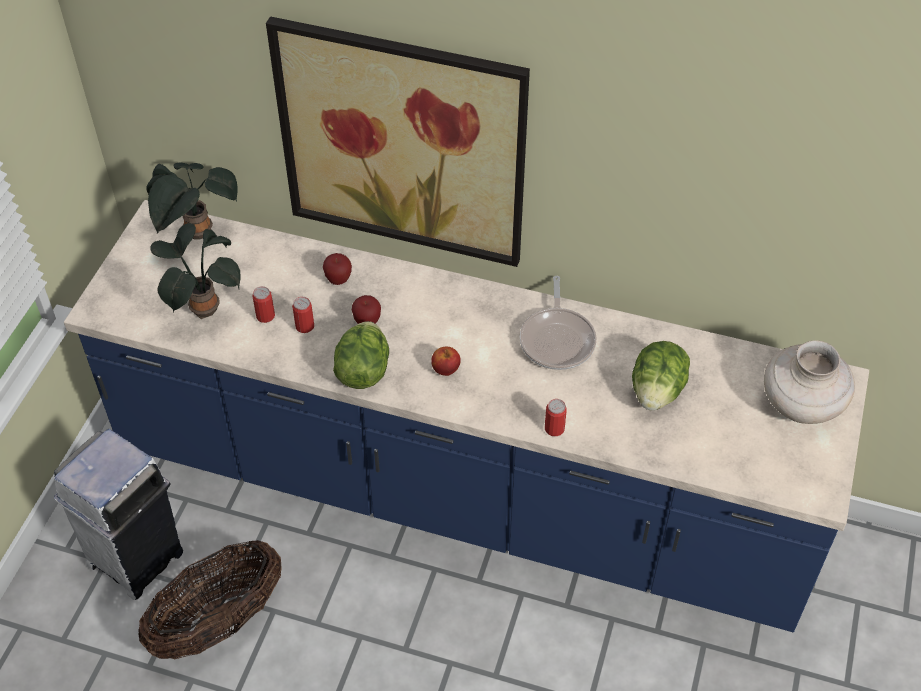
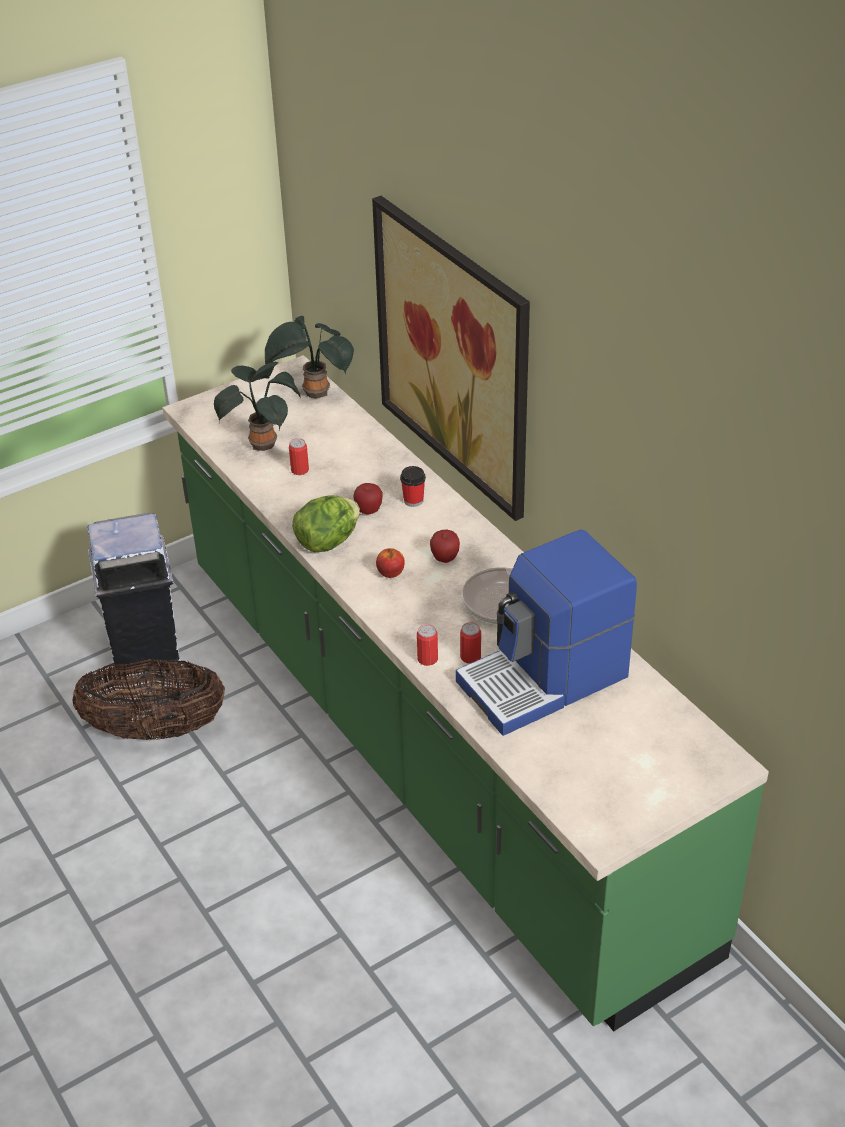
camera: 40 degrees right, 10 degrees down
(305, 326) = (320, 491): can -> can (470, 657)
(338, 280) = (380, 472): apple -> apple (445, 559)
(393, 291) = (413, 500): none -> cup
(460, 493) = (427, 748): blue counter -> green counter
(657, 391) = (545, 680): lettuce -> coffee machine
(800, 405) = (664, 761): beige vase -> none

